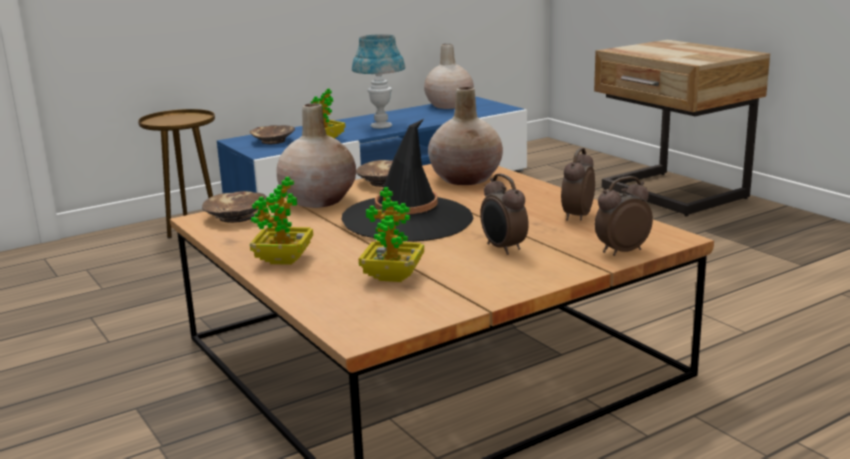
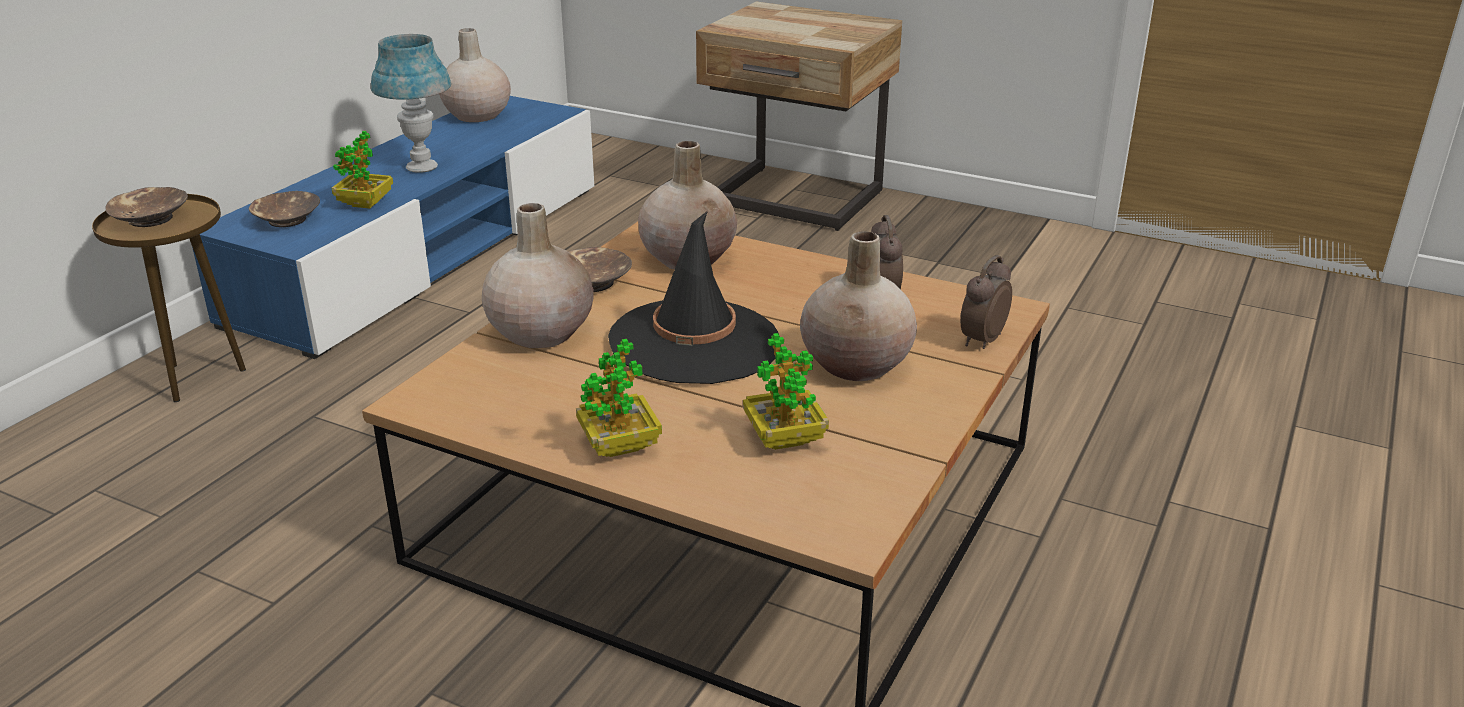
camera: 30 degrees left, 10 degrees up
(237, 216) = (461, 385): brown bowl -> brown bowl (151, 218)
(503, 248) = (857, 364): alarm clock -> beige vase

